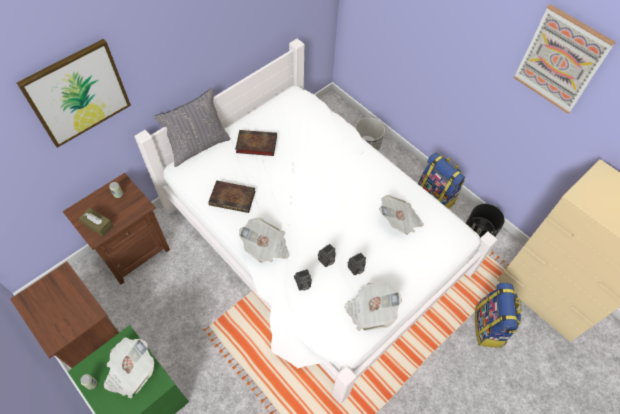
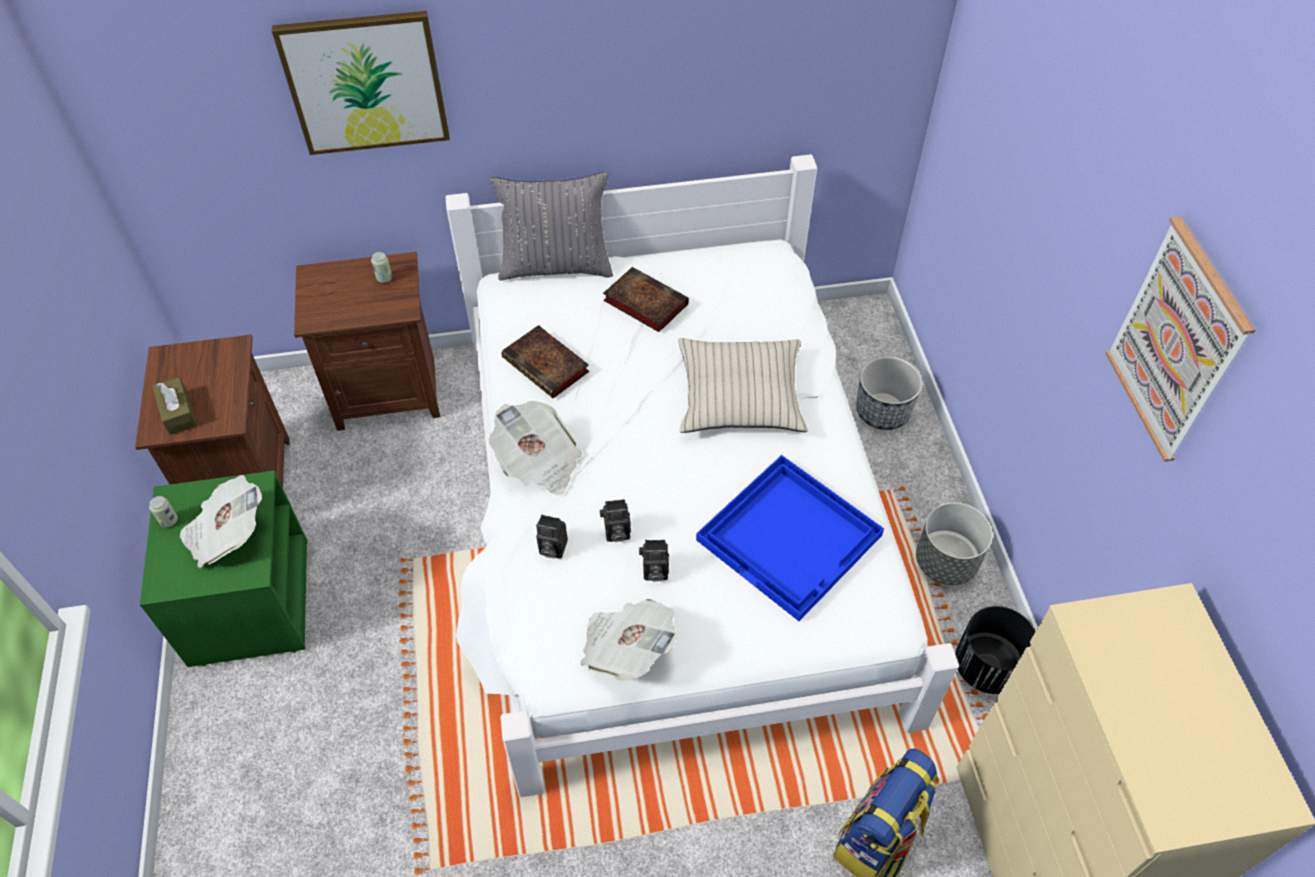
camera: 35 degrees right, 5 degrees down
(98, 225) = (326, 306): brown tissue box -> brown tissue box (178, 412)
(331, 168) = (740, 396): none -> beige pillow
(399, 221) = (791, 537): newspaper -> blue tray
(435, 197) = (946, 562): backpack -> grey planter

